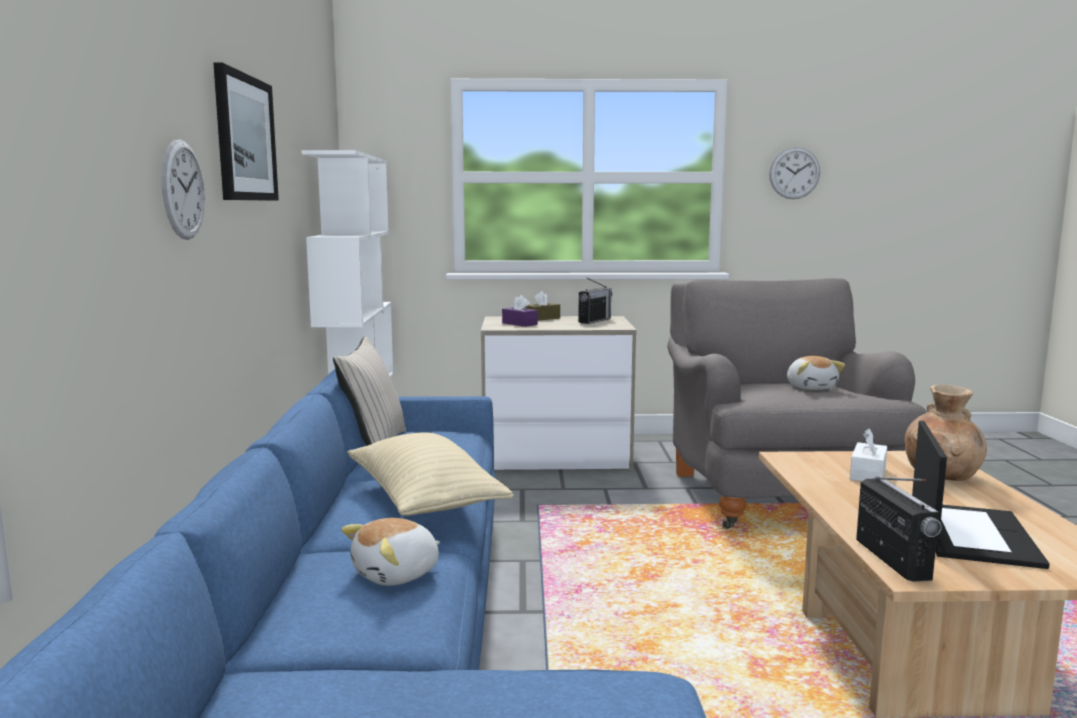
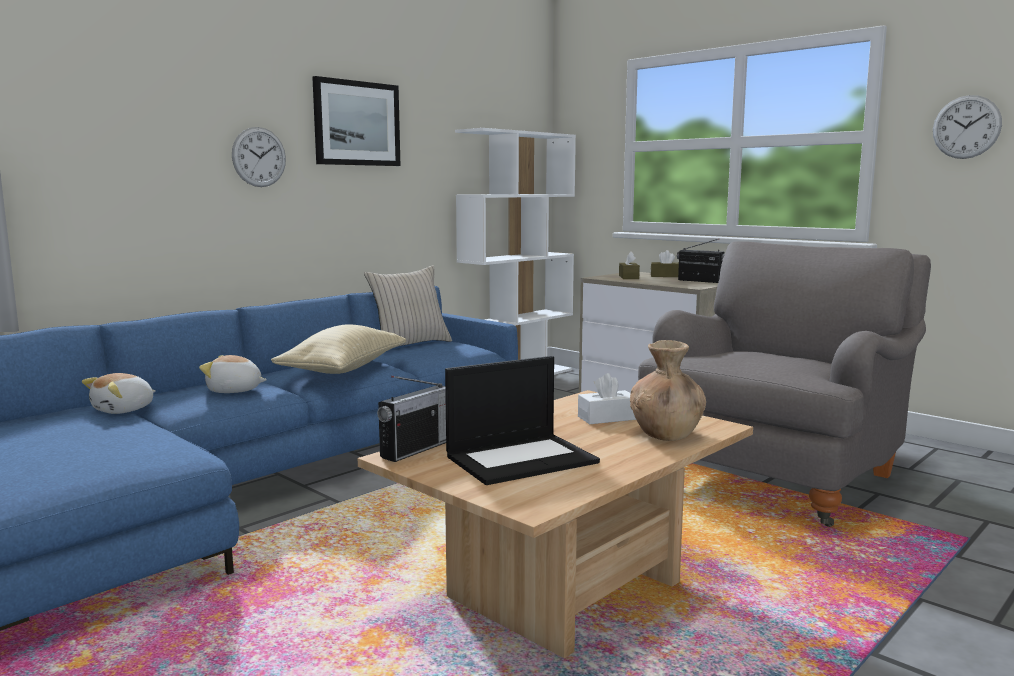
camera: 45 degrees right, 0 degrees up
(519, 324) = (628, 277): purple tissue box -> brown tissue box
(594, 321) = (700, 281): radio -> radio turned 135 degrees counterclockwise
(811, 387) = (776, 359): plush toy -> plush toy (124, 410)

